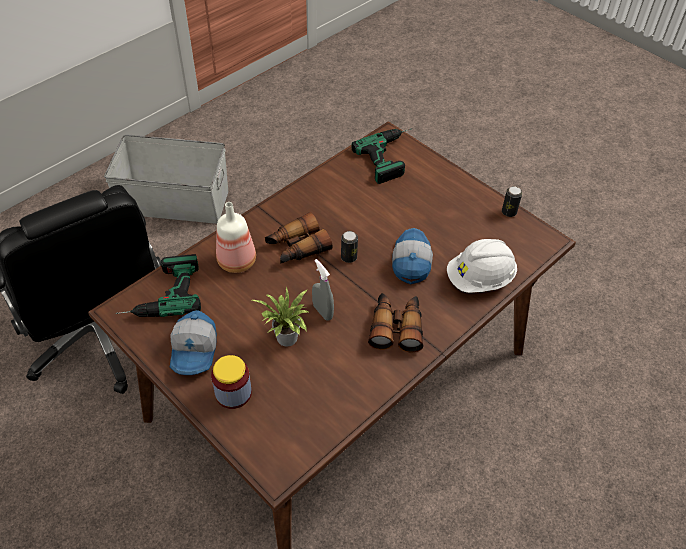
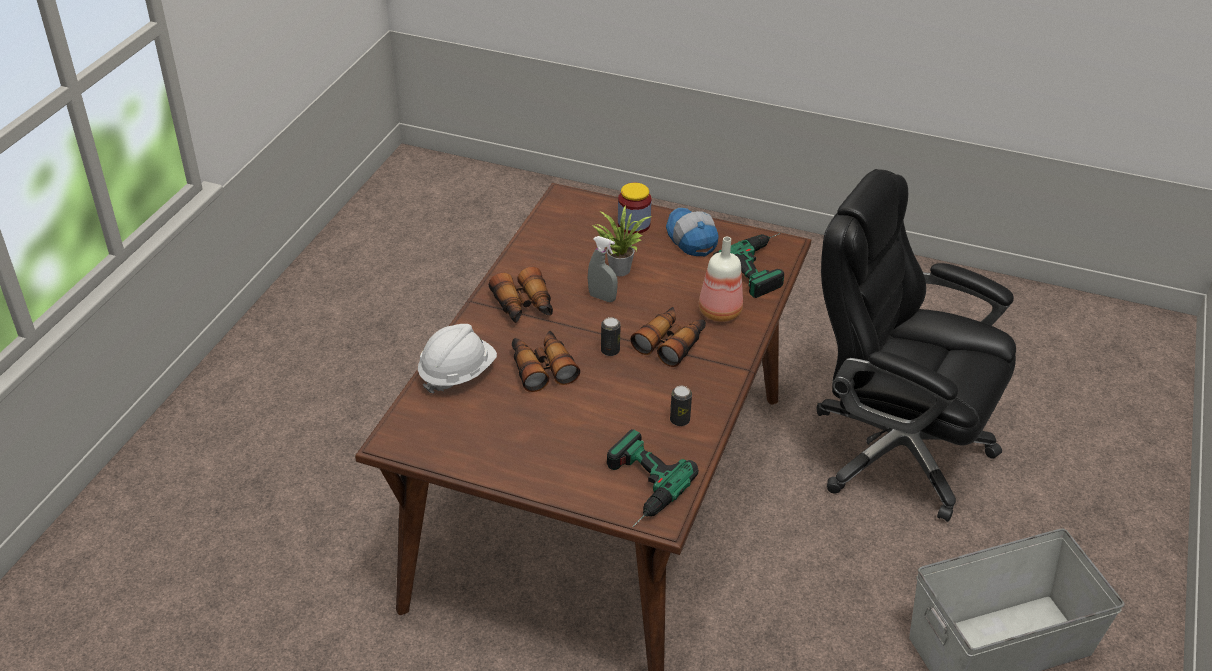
camera: 155 degrees right, 10 degrees down
(410, 261) = (542, 367): cap -> binoculars
(509, 212) = (449, 461): can -> can (679, 420)

